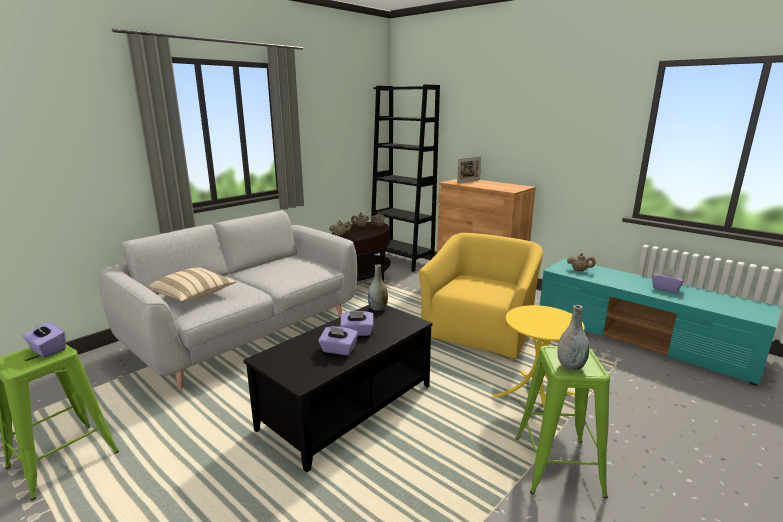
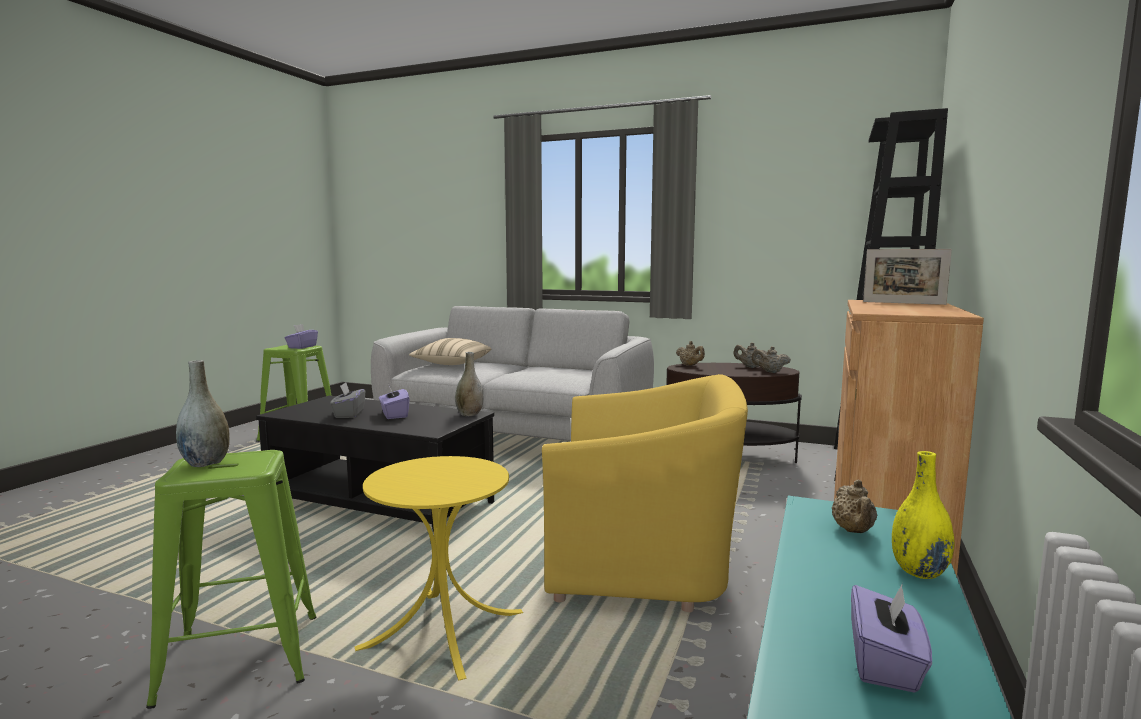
camera: 70 degrees right, 10 degrees down
(338, 350) = (348, 414): purple tissue box -> grey tissue box
(610, 271) = (919, 571): none -> yellow vase

